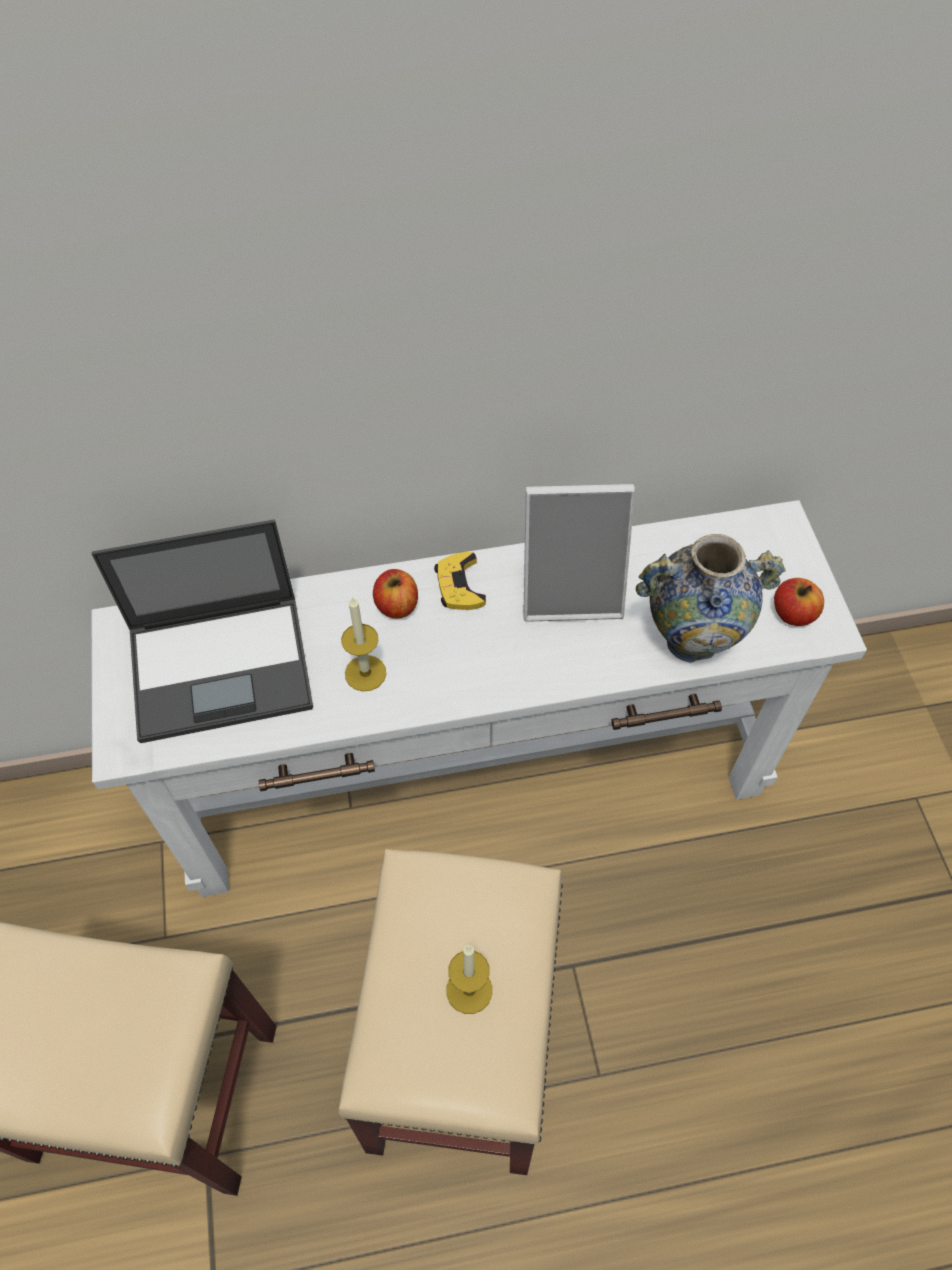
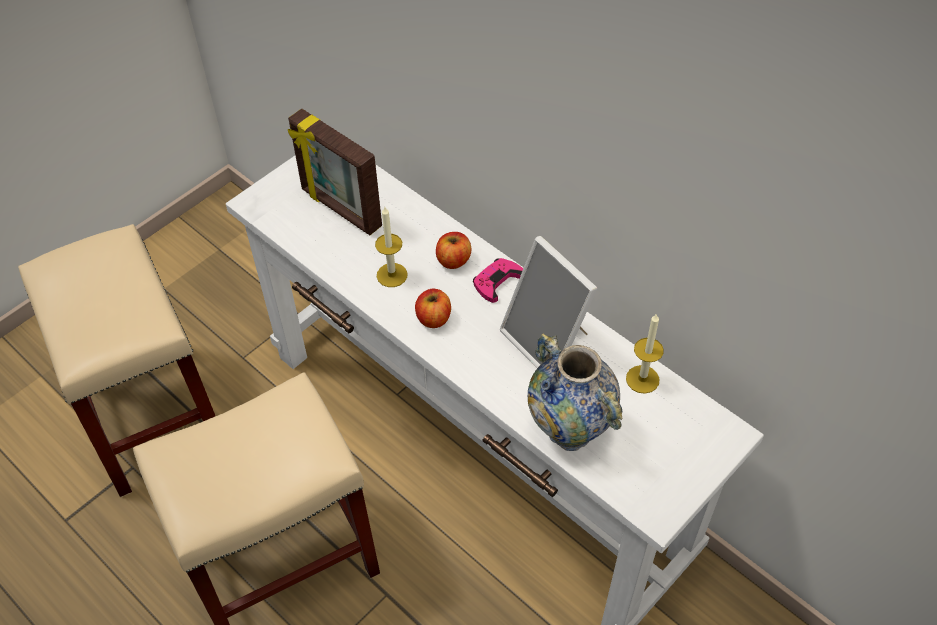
camera: 55 degrees right, 5 degrees down
(223, 667) = (340, 209): laptop -> picture frame
(459, 585) = (497, 282): yellow game controller -> pink game controller
(469, 990) = (241, 466): candle -> candle (642, 379)
(793, 613) = (651, 482): apple -> apple (433, 318)

